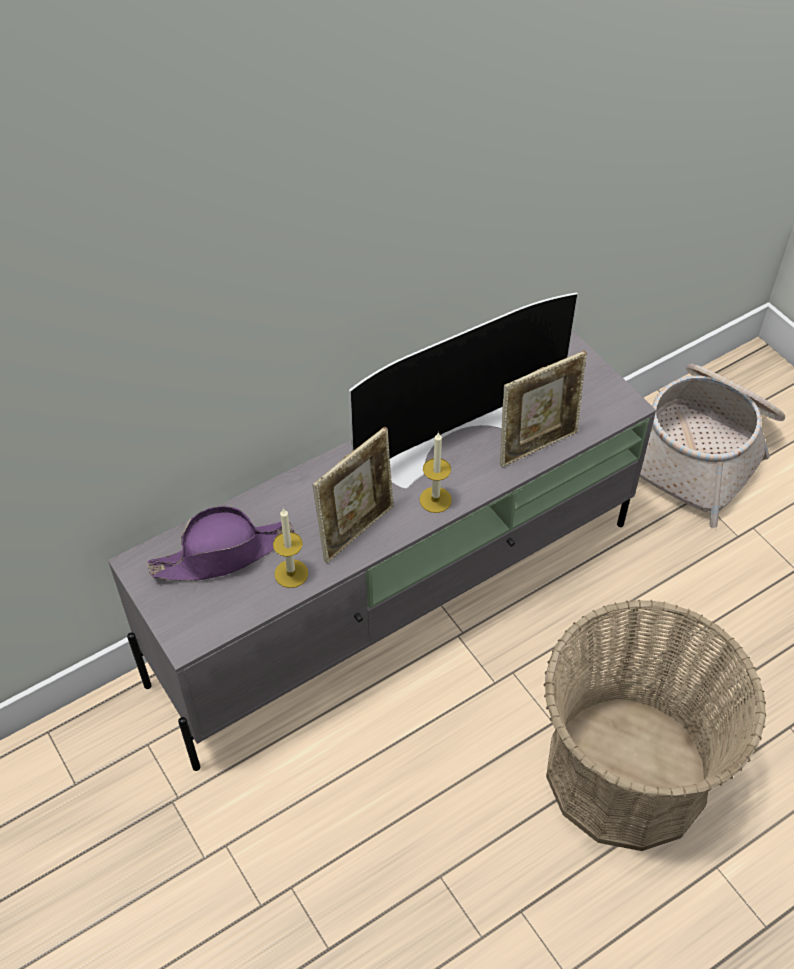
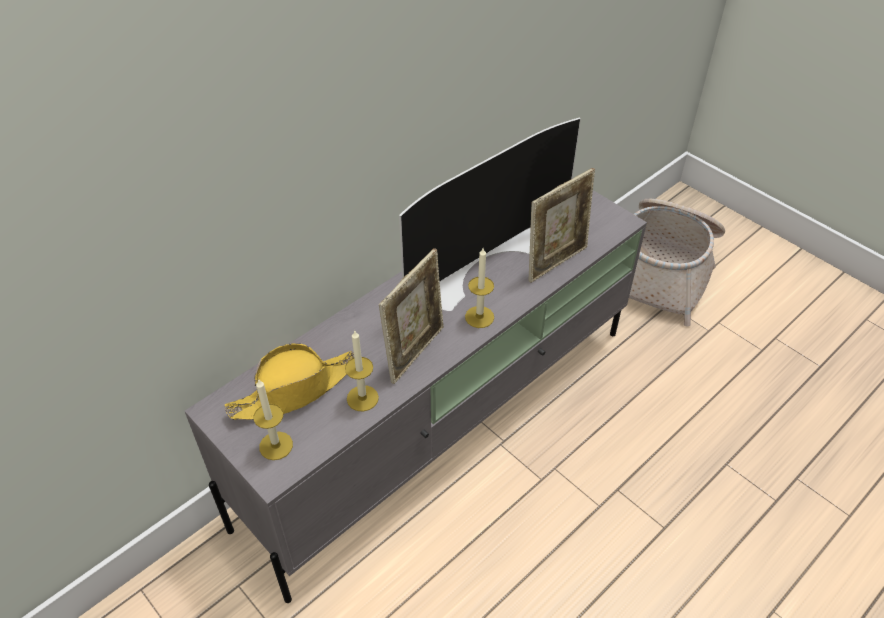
camera: 10 degrees left, 5 degrees down
(194, 611) = (276, 445): none -> candle
(223, 554) = (295, 390): purple hat -> yellow hat
(627, 772) = (674, 539): basket -> none

